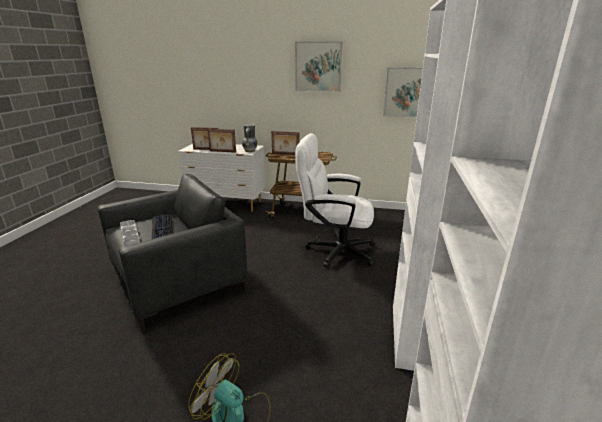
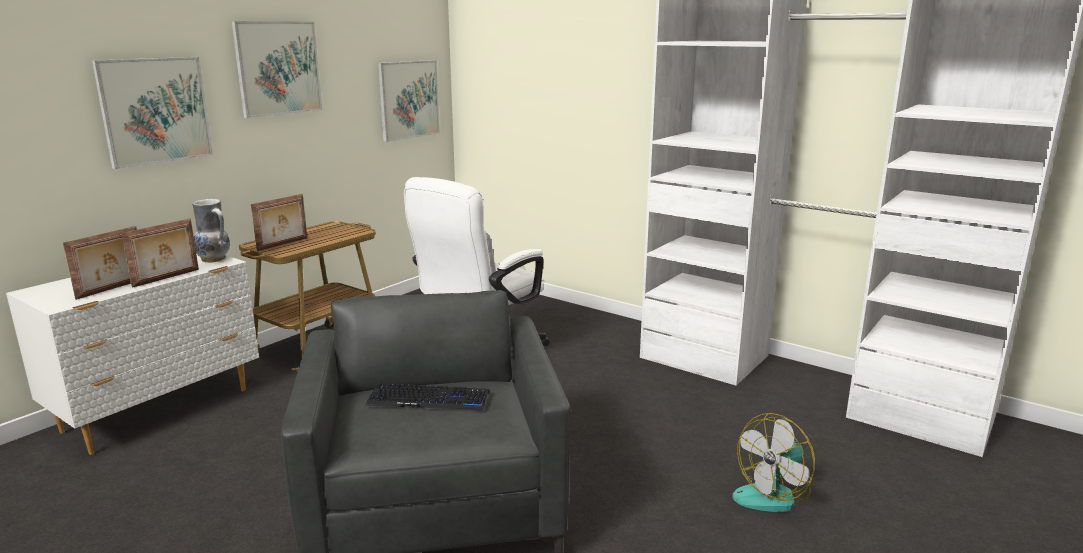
camera: 65 degrees left, 5 degrees down
(130, 236) = (430, 430): grey tray -> none
(255, 82) = (155, 111): none -> picture

